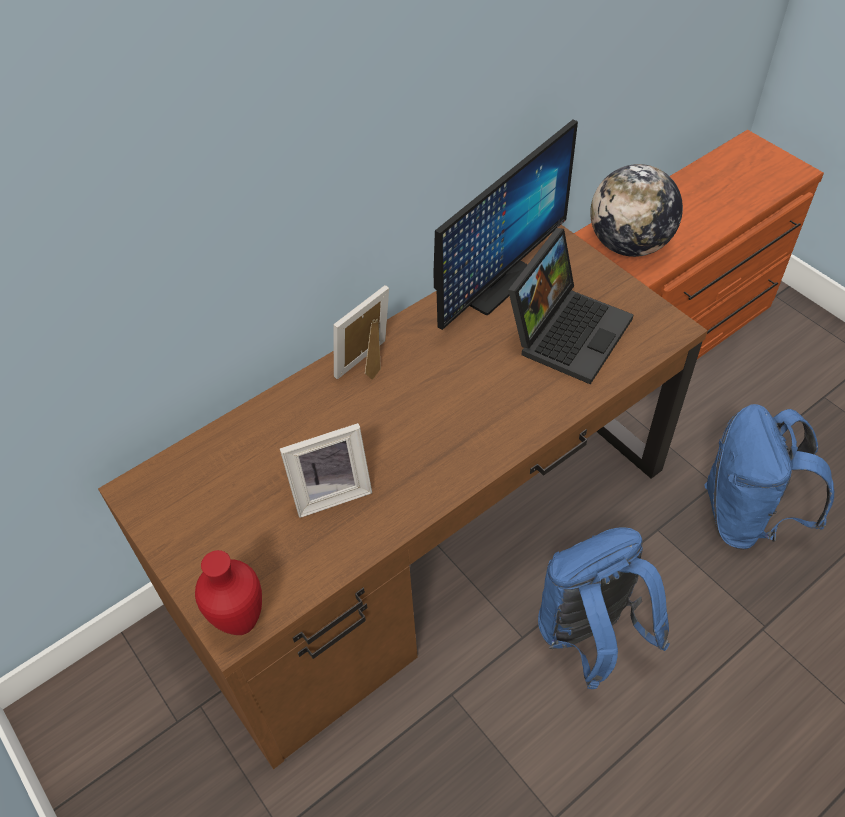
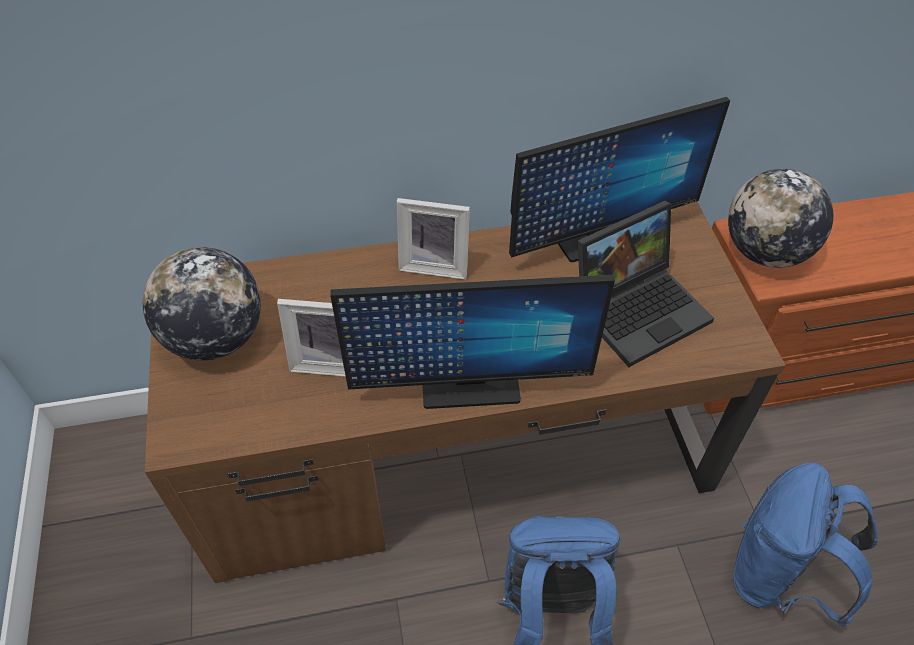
camera: 25 degrees right, 0 degrees up
(205, 519) = (215, 338): none -> globe
(240, 624) = (184, 439): red vase -> none
(369, 365) = (435, 264): picture frame -> picture frame turned 150 degrees counterclockwise
(469, 457) = (469, 385): none -> monitor

